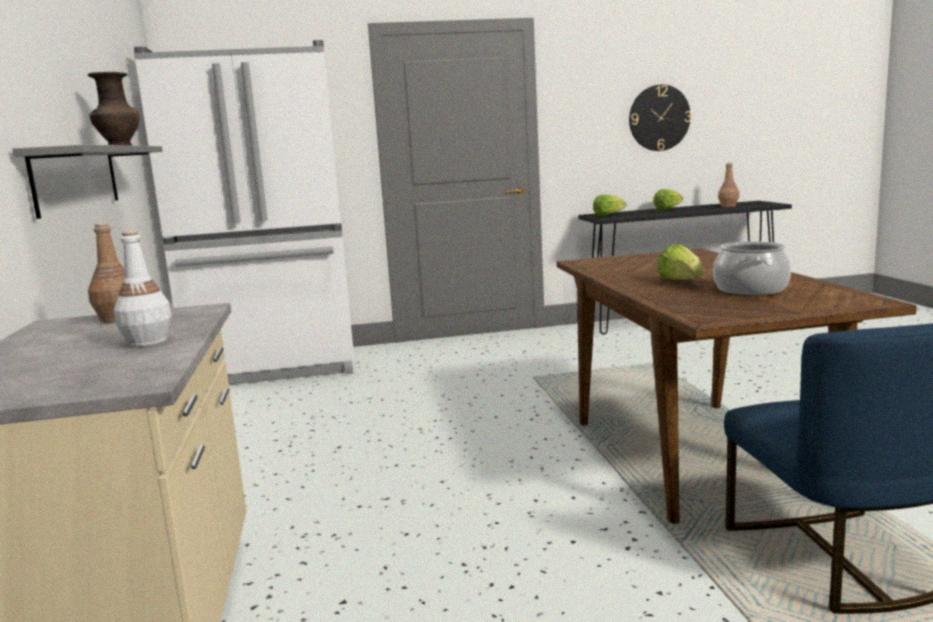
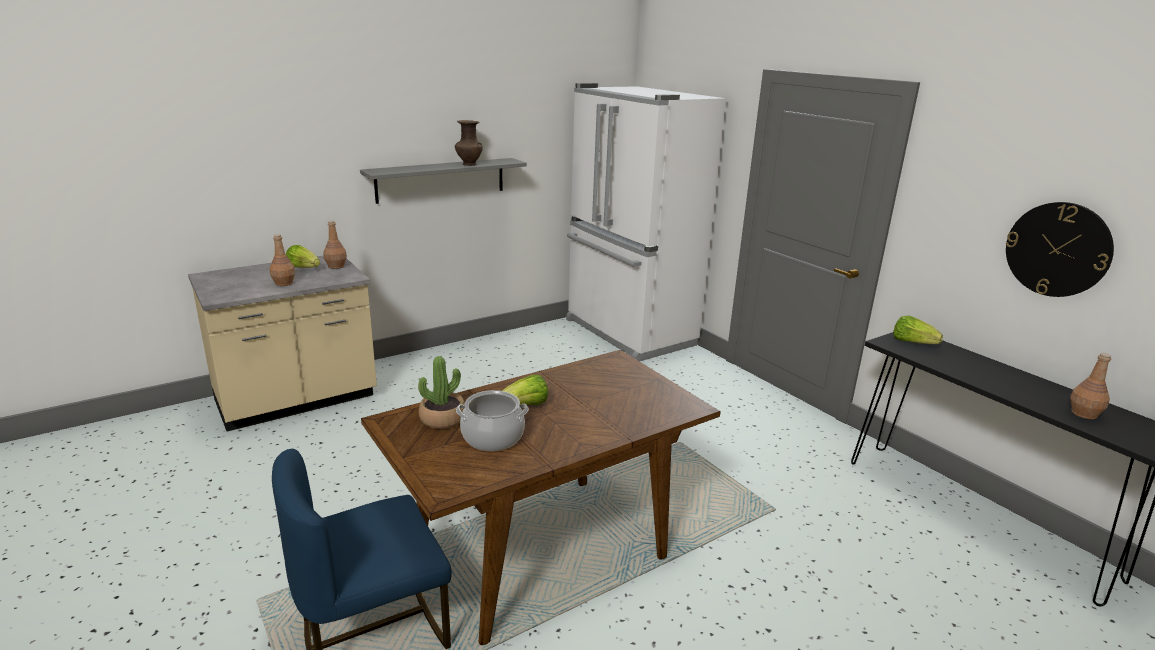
camera: 65 degrees right, 10 degrees up
(146, 342) = (283, 283): white bottle -> brown bottle
(667, 209) = (1008, 373): lettuce -> lettuce (303, 268)
(704, 302) = (443, 418): none -> potted plant

